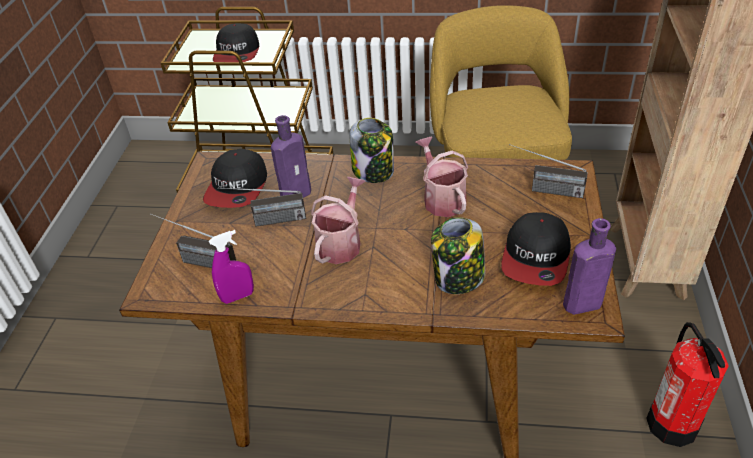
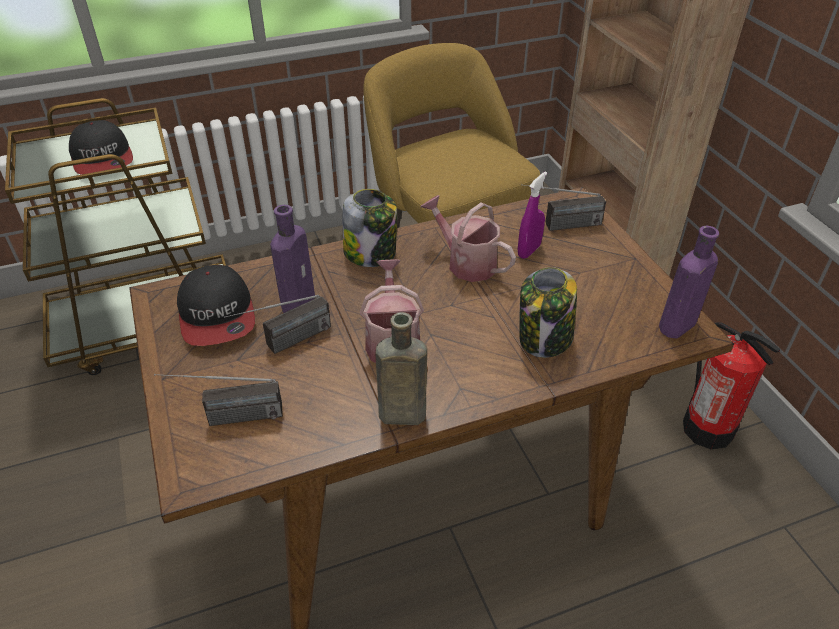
camera: 30 degrees left, 0 degrees up
(238, 296) = (313, 442): purple spray bottle -> purple spray bottle (529, 251)
(307, 298) = (398, 415): none -> brown bottle
(536, 257) = (602, 294): cap -> none

